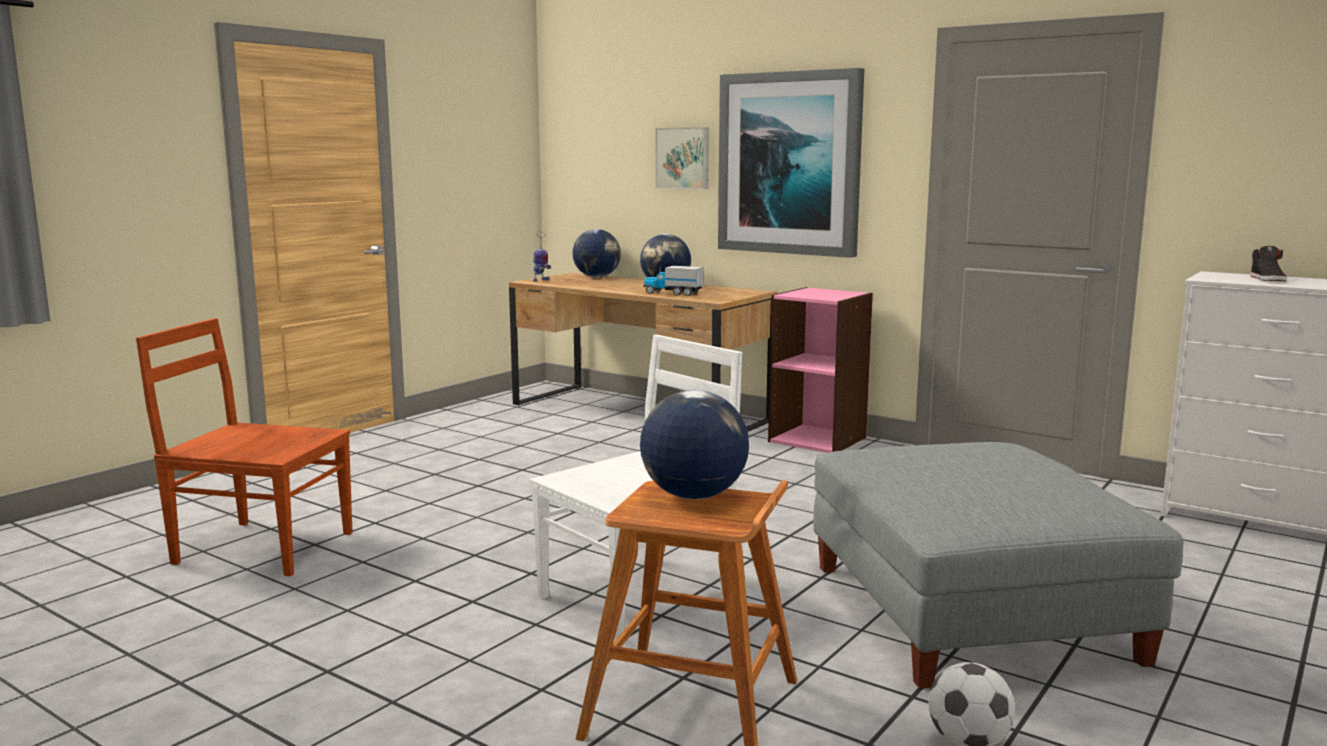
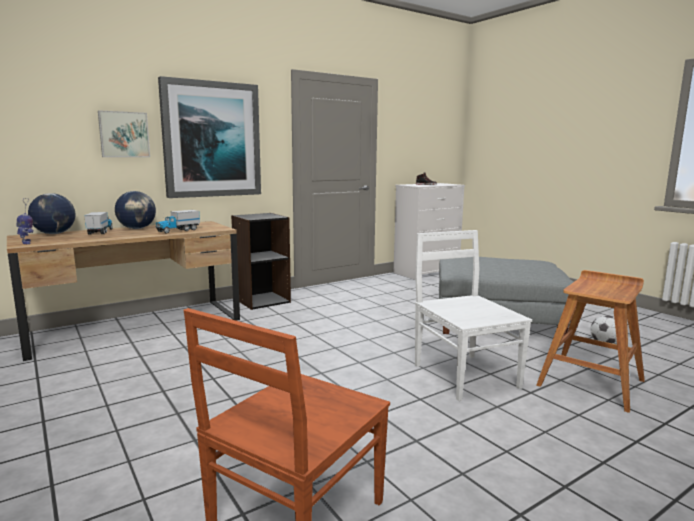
camera: 70 degrees left, 0 degrees up
(627, 282) = (100, 232): none -> toy truck
(693, 496) = (588, 286): globe -> none
(818, 439) = (262, 300): pink bookcase -> black bookcase

